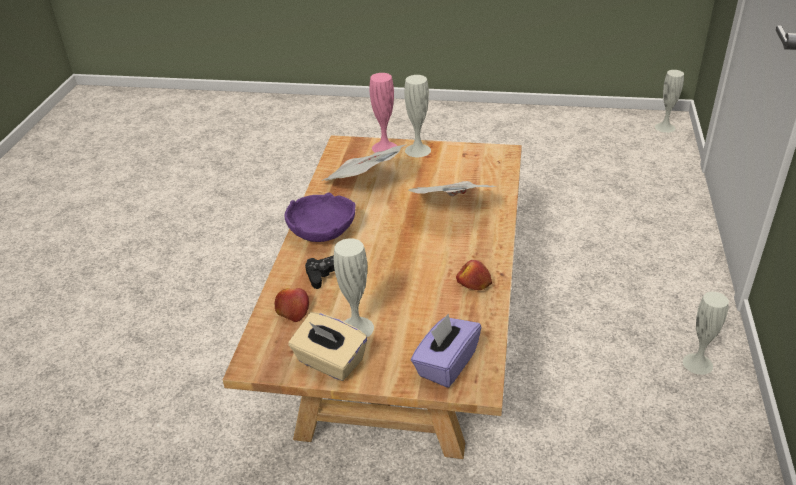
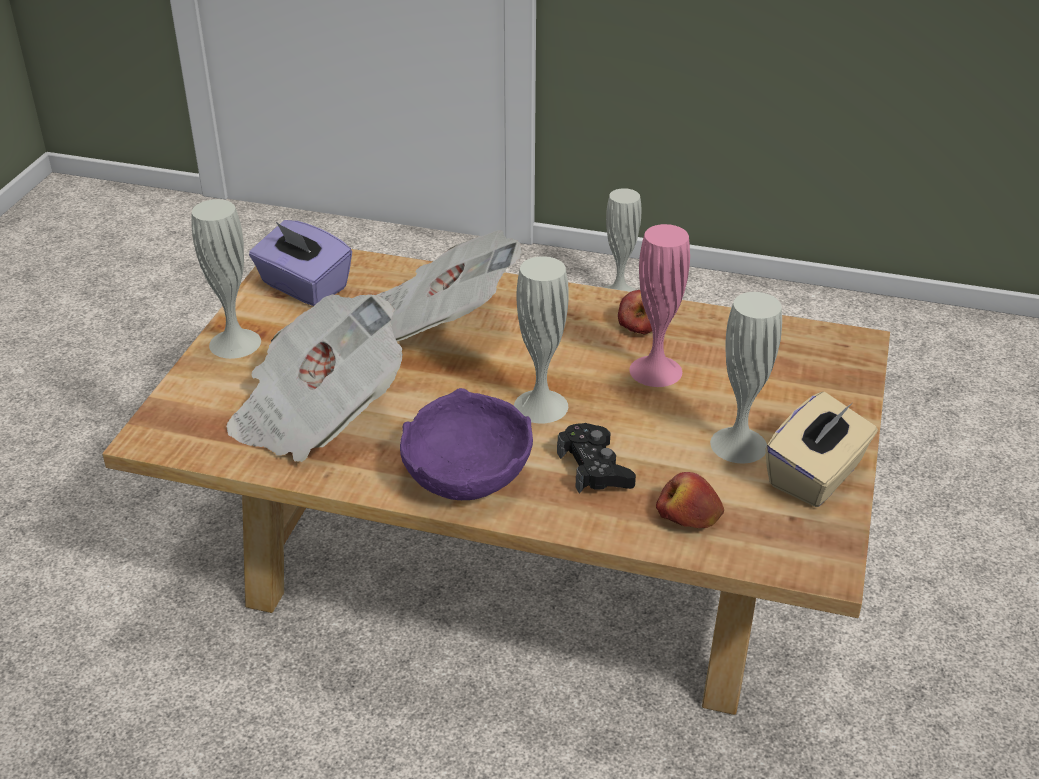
camera: 85 degrees left, 0 degrees up
(384, 147) = (202, 382): pink vase -> pink vase (655, 370)
(446, 364) = (816, 366): purple tissue box -> purple tissue box (303, 287)
(665, 127) = (81, 201): white vase -> white vase (541, 406)

